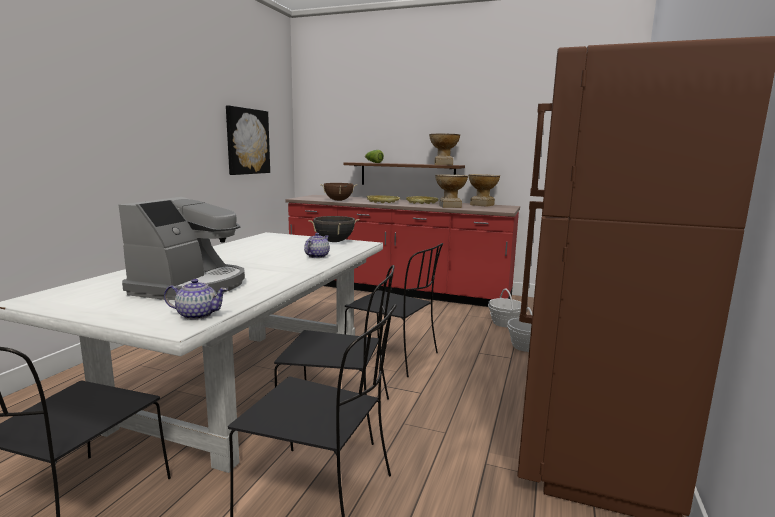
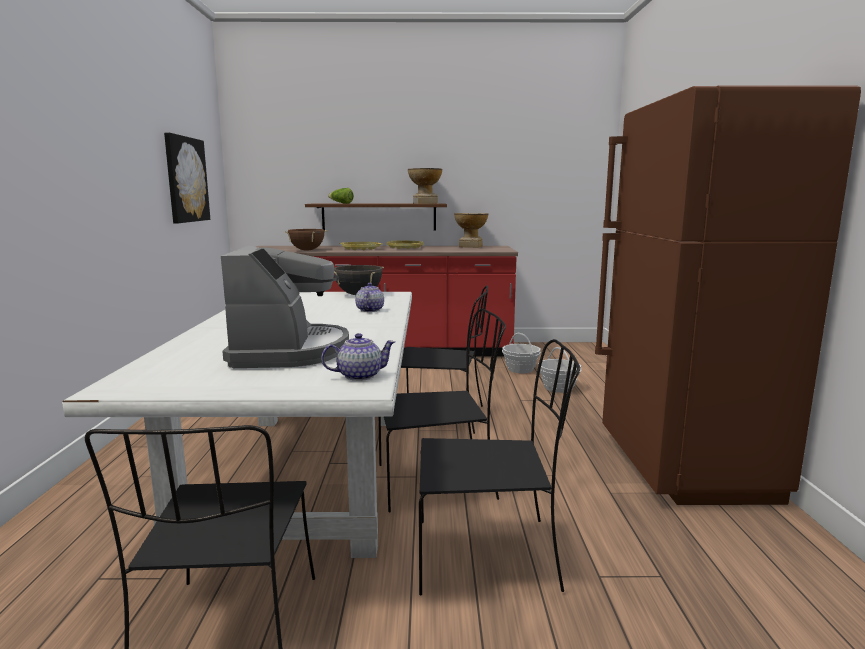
camera: 20 degrees left, 0 degrees up
(450, 206) = (443, 249): vase -> none

